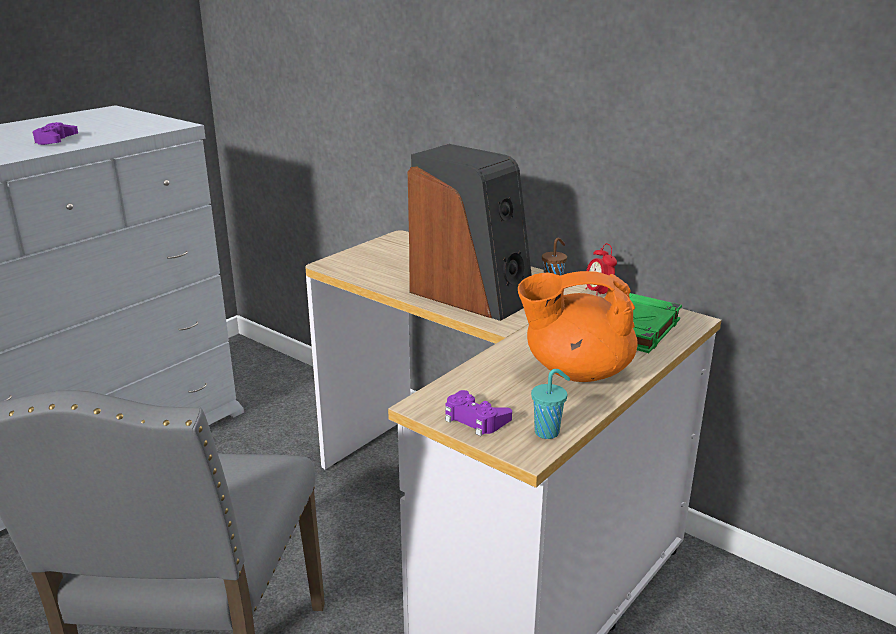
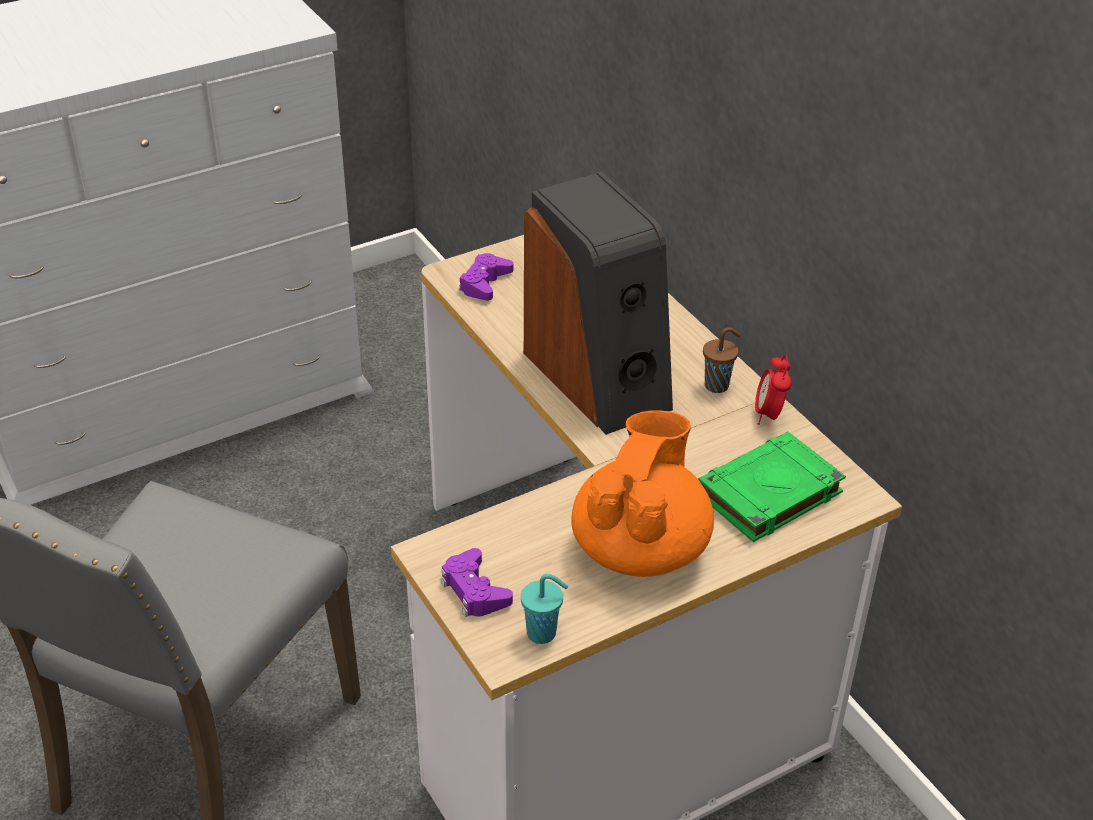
camera: 20 degrees right, 15 degrees up
(55, 140) = (141, 45): purple game controller -> purple game controller (485, 283)
(576, 371) = (640, 548): orange teapot -> orange teapot turned 90 degrees clockwise

